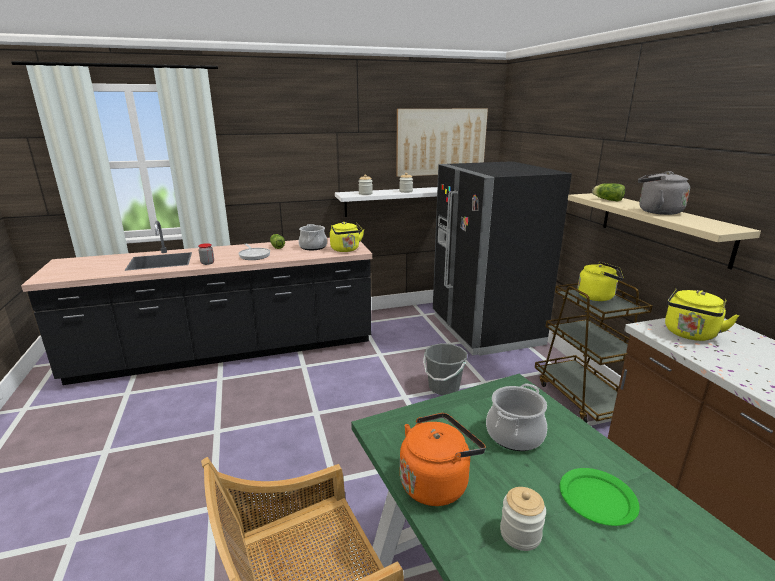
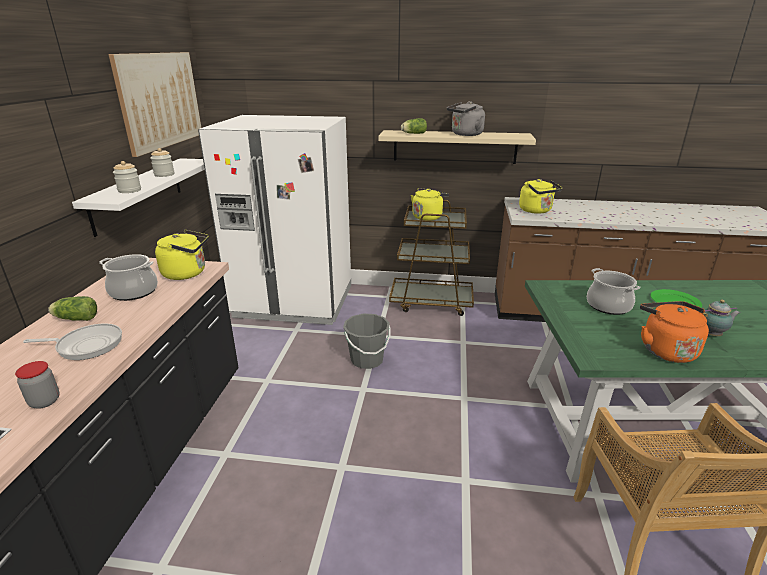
camera: 65 degrees left, 5 degrees up
(485, 330) = (294, 302): black fridge -> white fridge
(520, 534) = (711, 335): jar -> teapot

